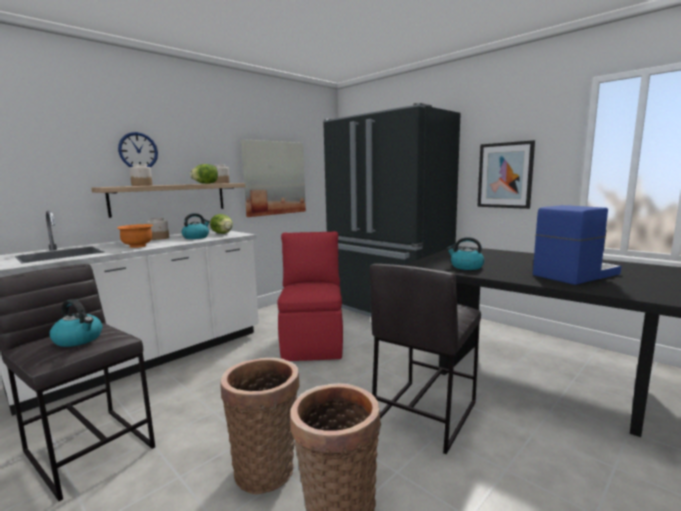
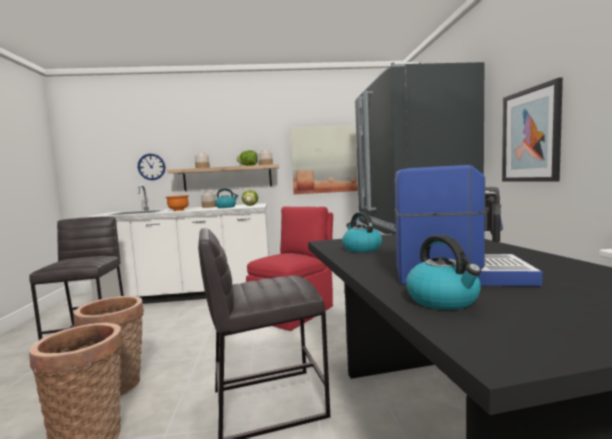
camera: 40 degrees right, 5 degrees down
(79, 339) = (73, 260): kettle -> kettle (443, 300)
(138, 151) = (206, 144): wall clock -> wall clock (151, 167)

